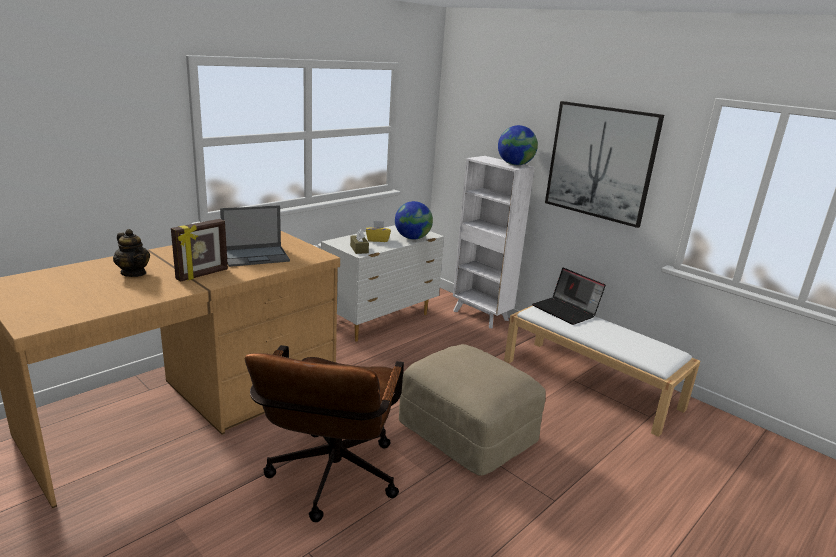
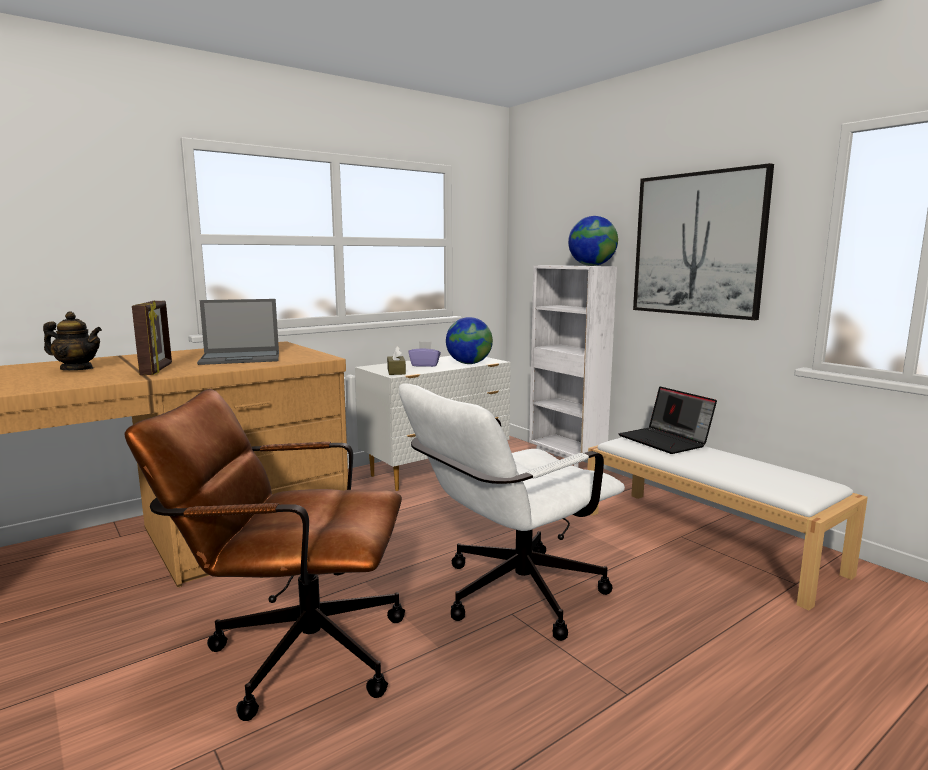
camera: 10 degrees right, 10 degrees down
(134, 273) = (77, 369): teapot -> teapot turned 45 degrees counterclockwise
(202, 275) = (157, 370): picture frame -> picture frame turned 60 degrees counterclockwise
(330, 482) = (292, 651): brown office chair -> brown office chair turned 75 degrees clockwise
(377, 240) = (425, 365): yellow tissue box -> purple tissue box
(466, 433) = (509, 597): beige ottoman -> white office chair

